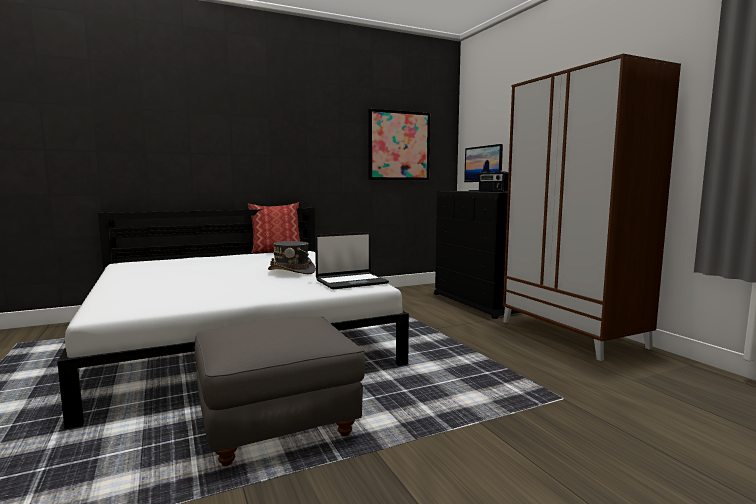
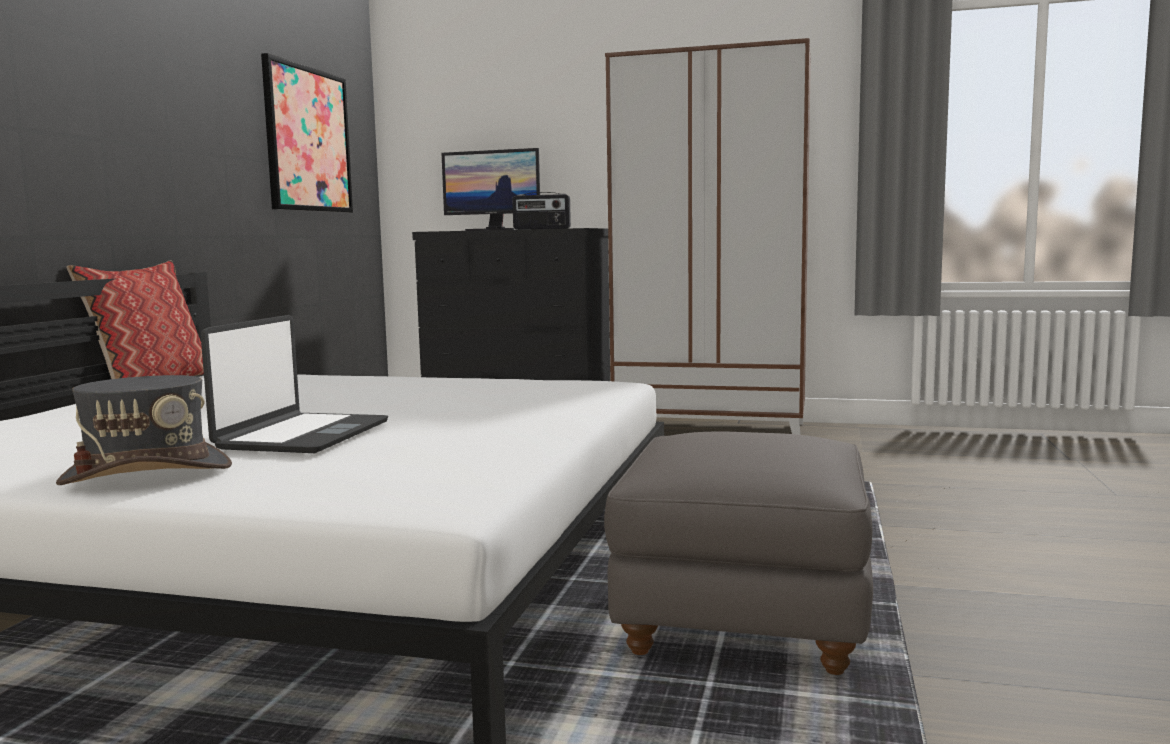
camera: 50 degrees left, 0 degrees up
(292, 271) = (401, 395): grey hat -> grey hat (147, 473)
(351, 282) = (568, 387): laptop -> laptop (302, 435)

